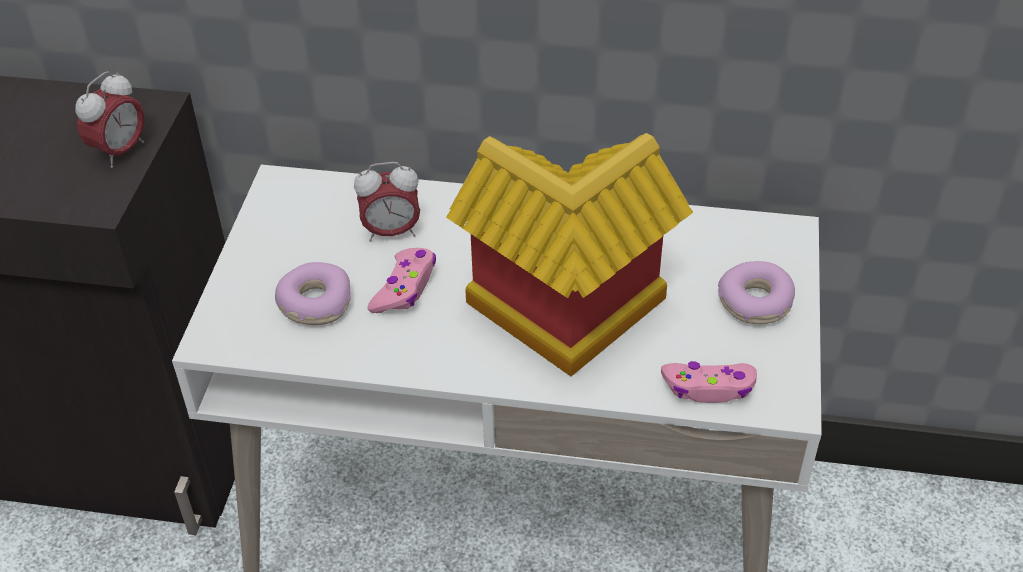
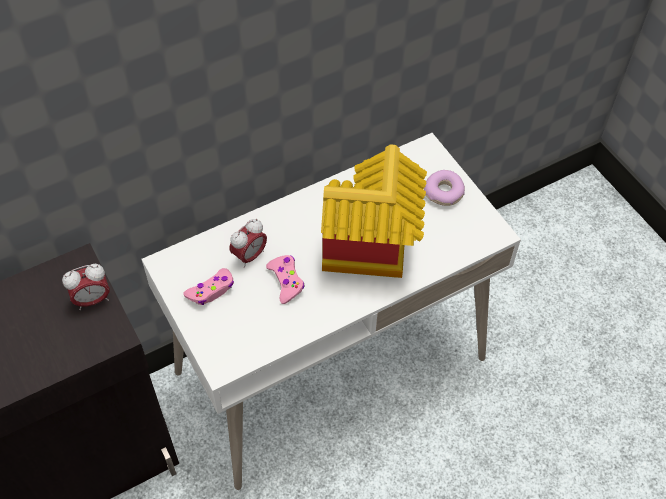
camera: 40 degrees left, 10 degrees up
(120, 152) = (92, 300): alarm clock -> alarm clock turned 75 degrees clockwise
(315, 303) = (251, 316): donut -> none
(709, 388) = (461, 246): pink game controller -> pink game controller (211, 290)

